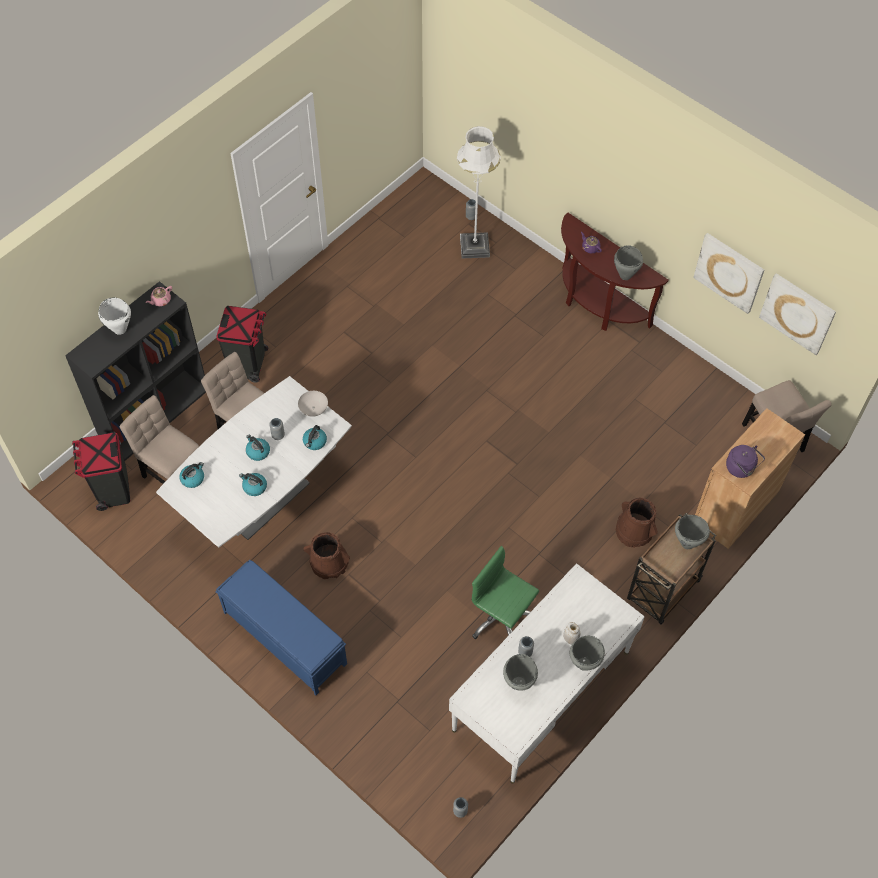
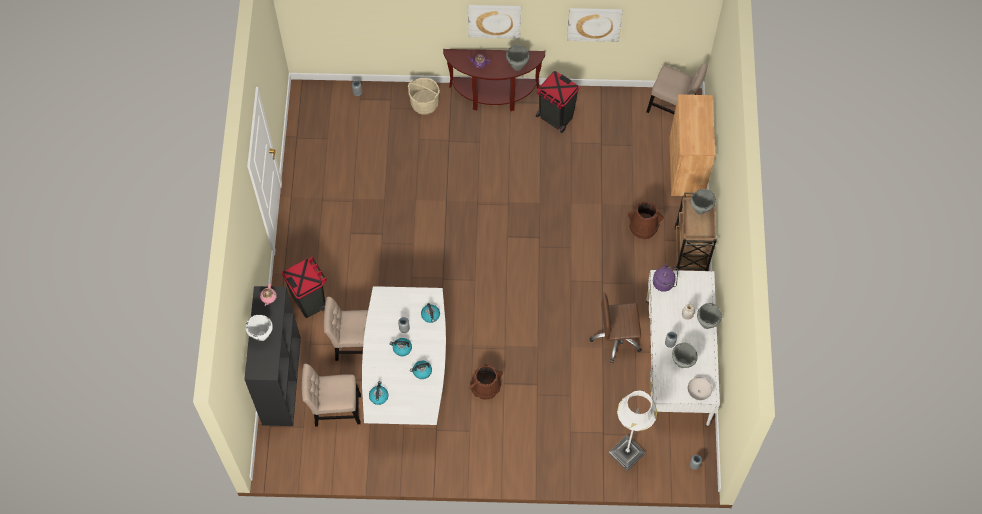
camera: 40 degrees left, 5 degrees up
(113, 490) = (305, 449): black trash can -> black trash can (556, 117)
(284, 637) = (502, 451): blue bench -> none
(313, 409) = (409, 296): white bowl -> white bowl (698, 392)
(474, 246) = (379, 112): white floor lamp -> white floor lamp (627, 453)
(501, 618) = (616, 338): green office chair -> brown office chair
(524, 267) = (424, 104): none -> beige bucket
(741, 468) = (696, 142): purple kettle -> purple kettle (664, 283)
(797, 313) = (656, 22): picture -> picture (494, 20)

